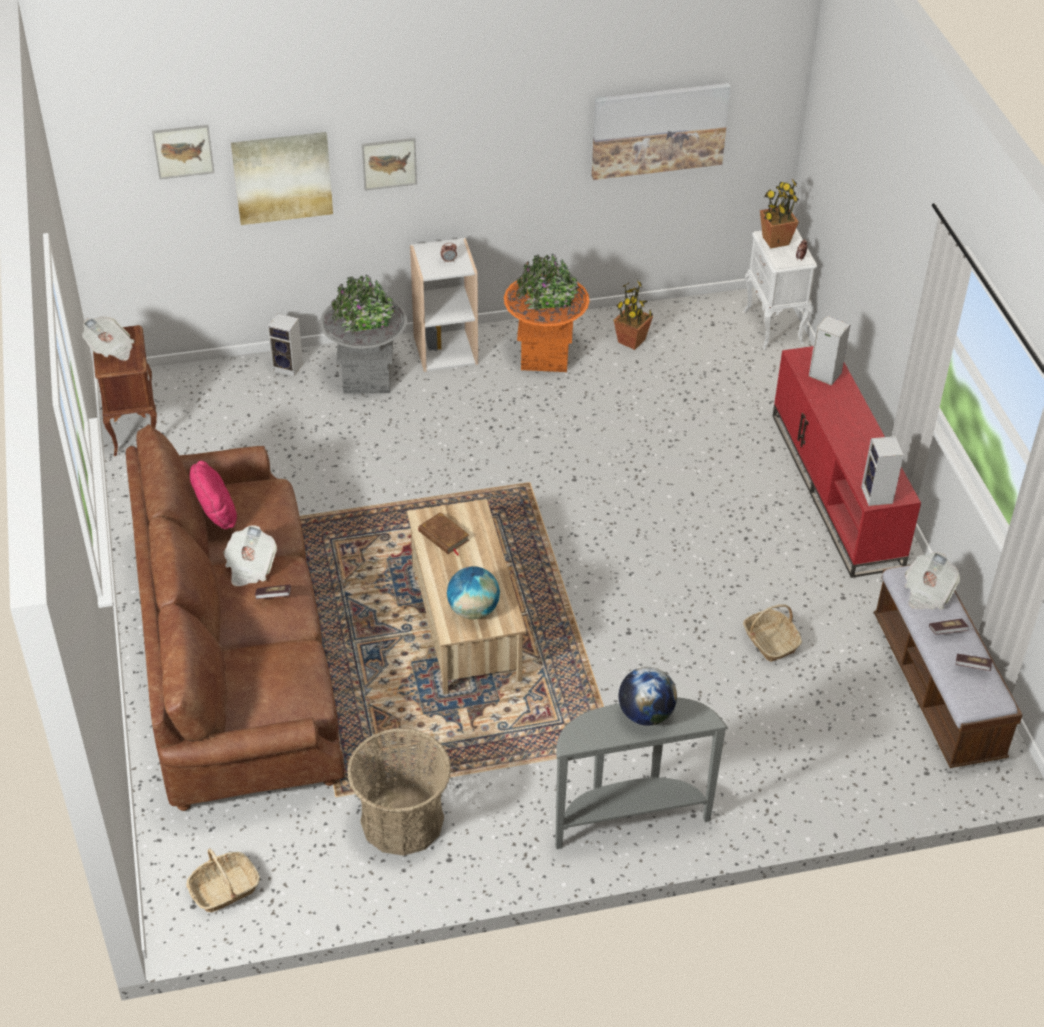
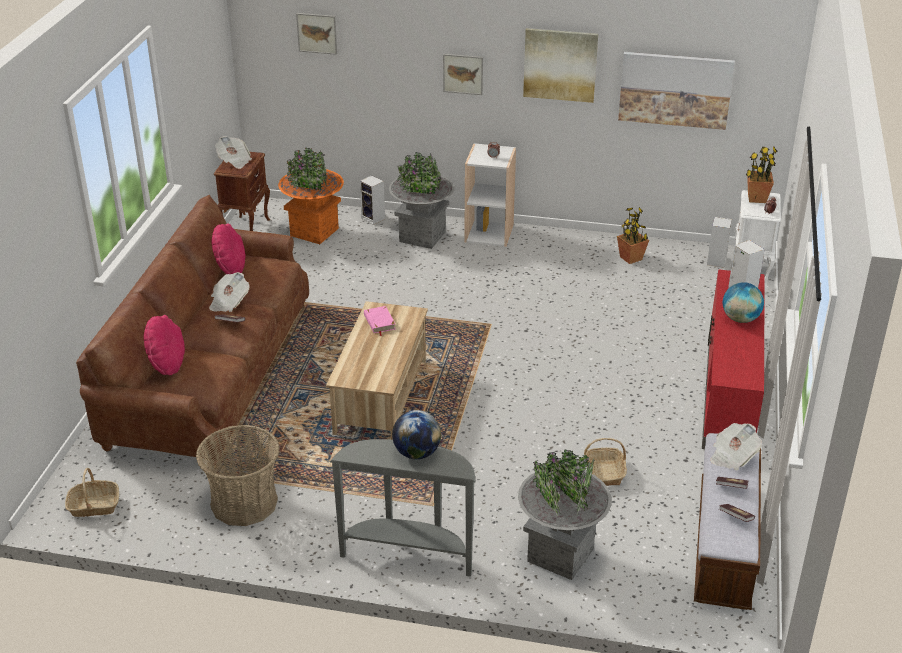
camera: 25 degrees right, 10 degrees down
(240, 684) = (168, 366): none -> pink pillow
(282, 177) = (385, 68): picture -> picture (560, 64)
(443, 536) = (379, 322): brown book -> pink book
(473, 610) = (365, 371): globe -> globe (740, 319)
(544, 356) = (558, 253): orange planter -> orange planter (314, 232)
(786, 761) = (560, 555): none -> grey planter
(878, 496) = (729, 378): speaker -> speaker (716, 262)

